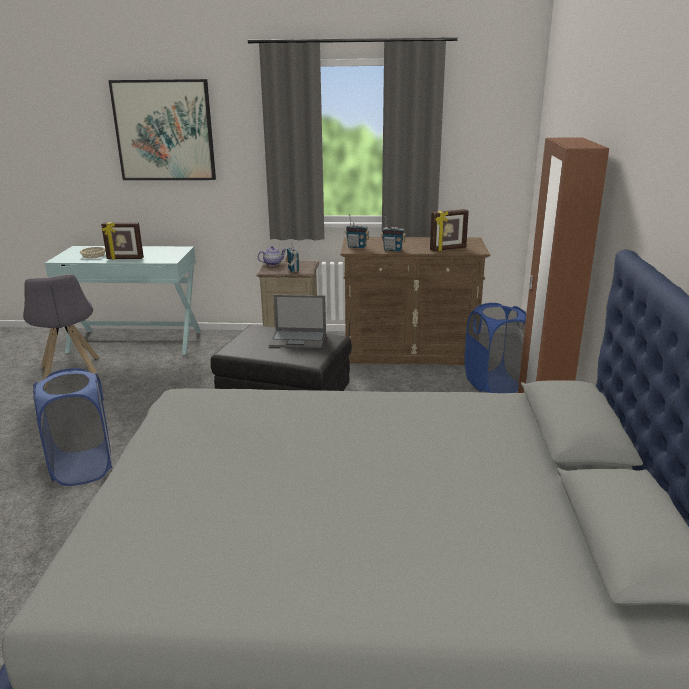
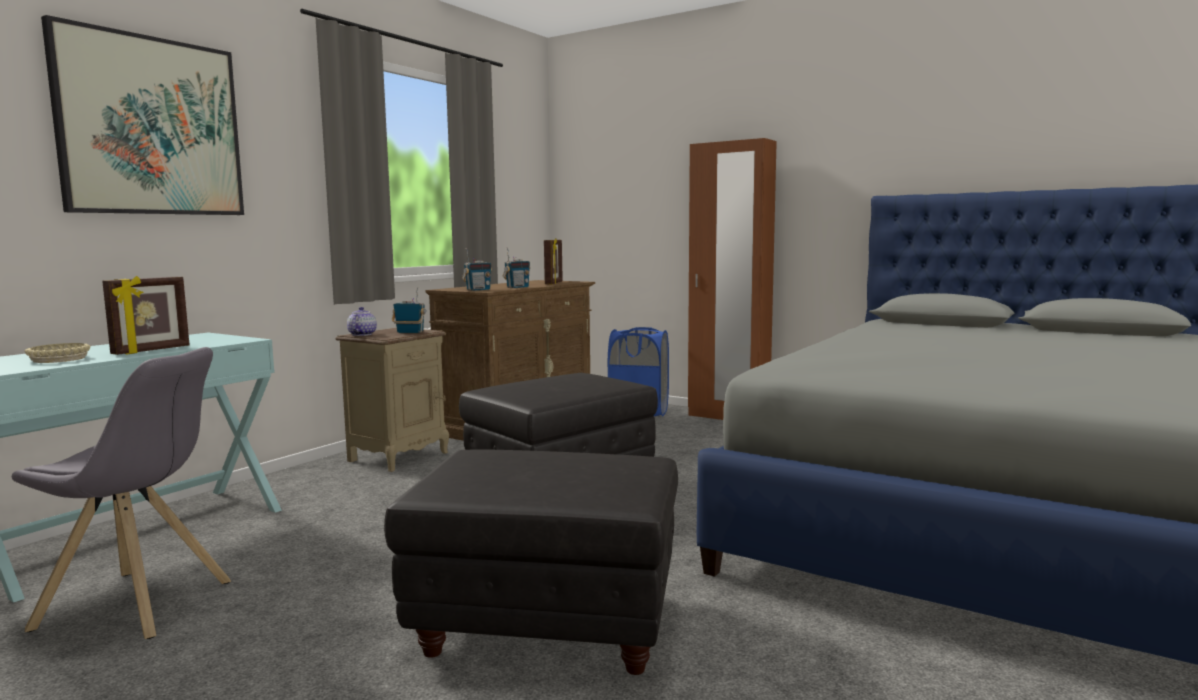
camera: 60 degrees left, 15 degrees down
(83, 467) = (547, 623): blue laundry basket -> black ottoman
(298, 339) = (562, 380): laptop -> none

